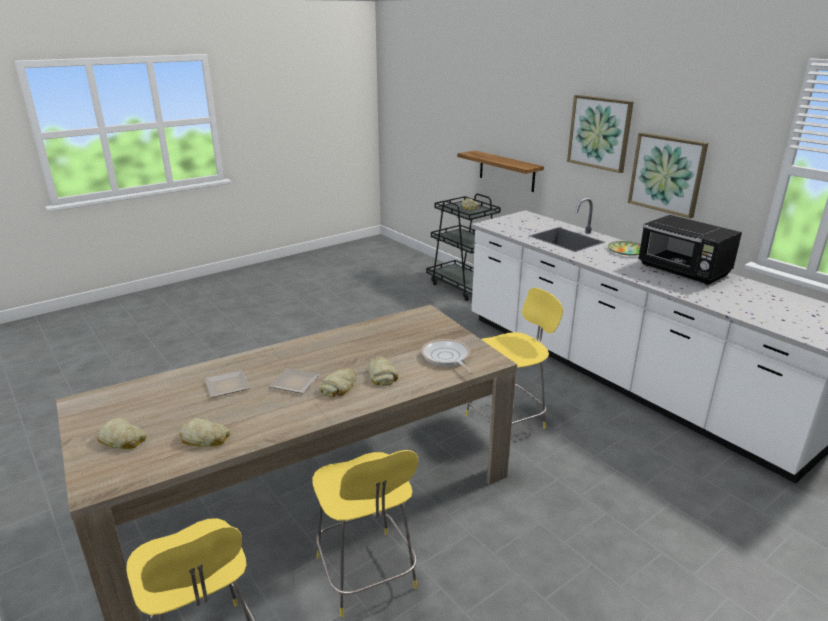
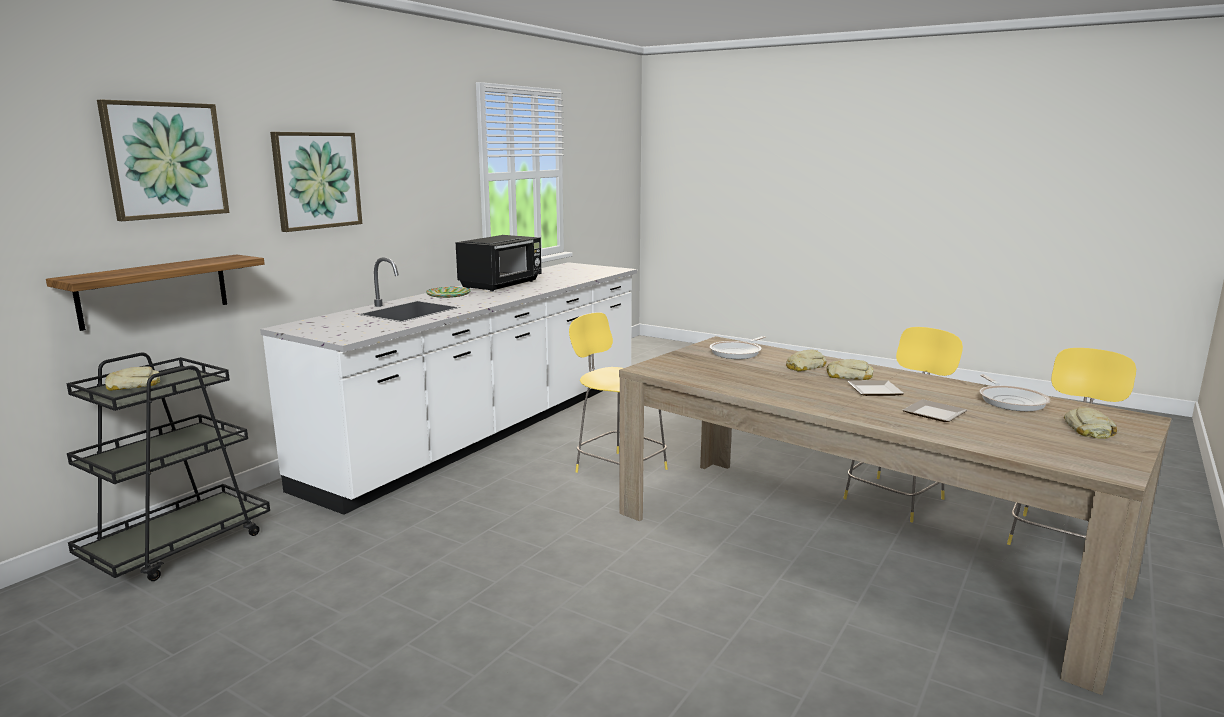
camera: 110 degrees left, 10 degrees down
(205, 438) = (1011, 401): bread -> frying pan
(667, 174) = (403, 210): picture -> picture (165, 160)

